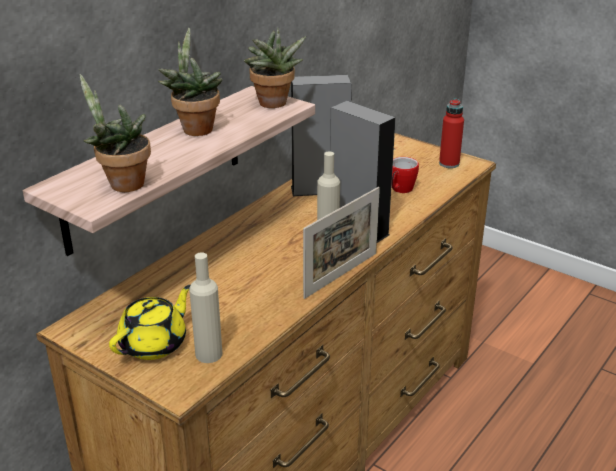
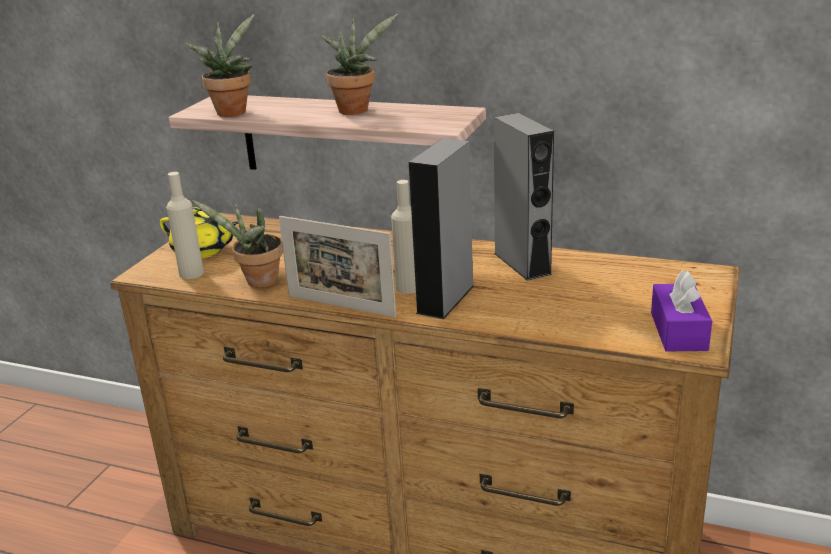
camera: 75 degrees right, 5 degrees down
(273, 105) = (437, 121): potted plant -> potted plant (257, 282)
(400, 190) = (562, 309): mug -> none
(449, 163) = (678, 331): red bottle -> purple tissue box

